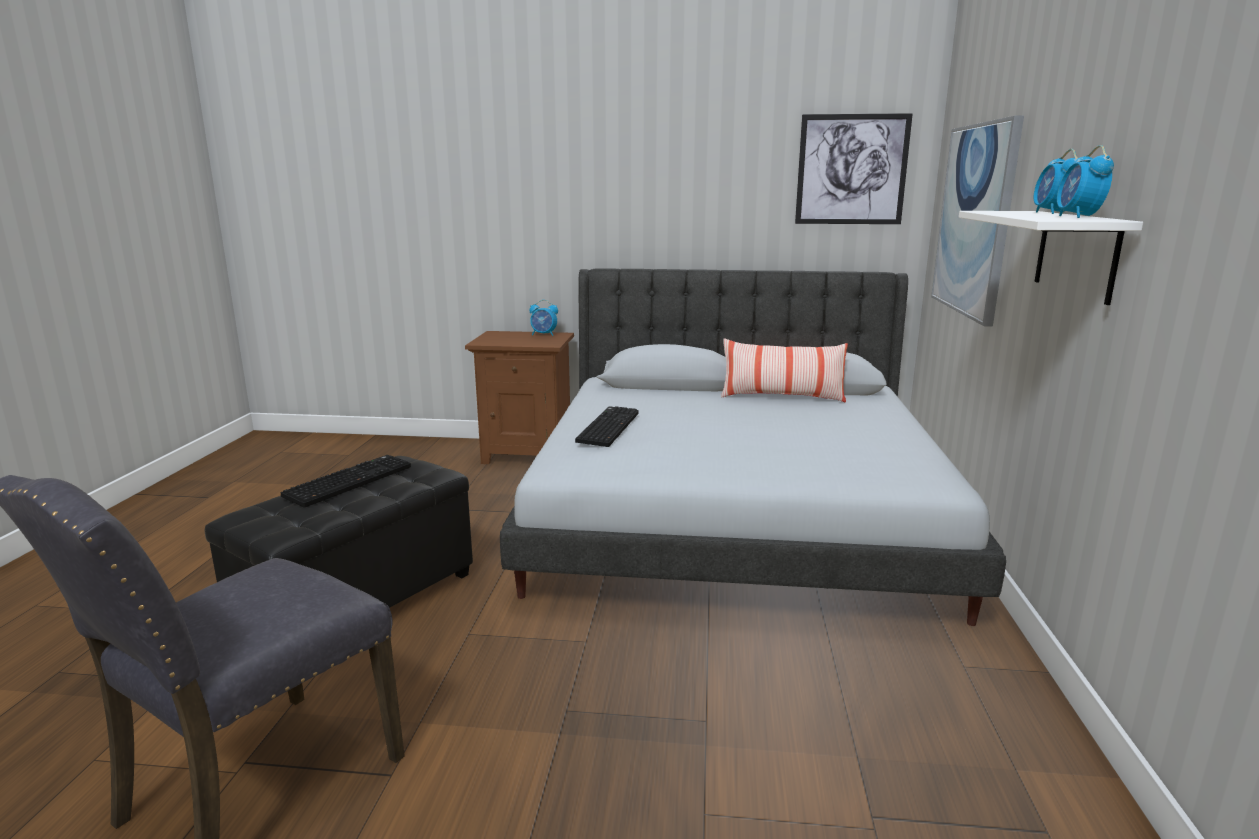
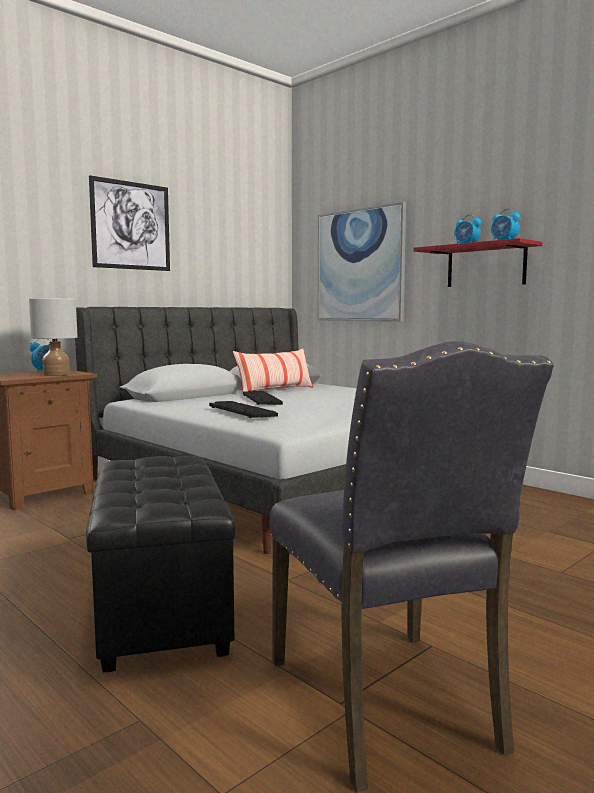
camera: 50 degrees left, 10 degrees down
(349, 481) = (135, 475): keyboard -> keyboard (260, 399)
(528, 343) = (56, 374): none -> grey table lamp
(851, 170) = (250, 238): picture -> picture (131, 225)
(1076, 254) = (486, 266): white shelf -> red shelf

